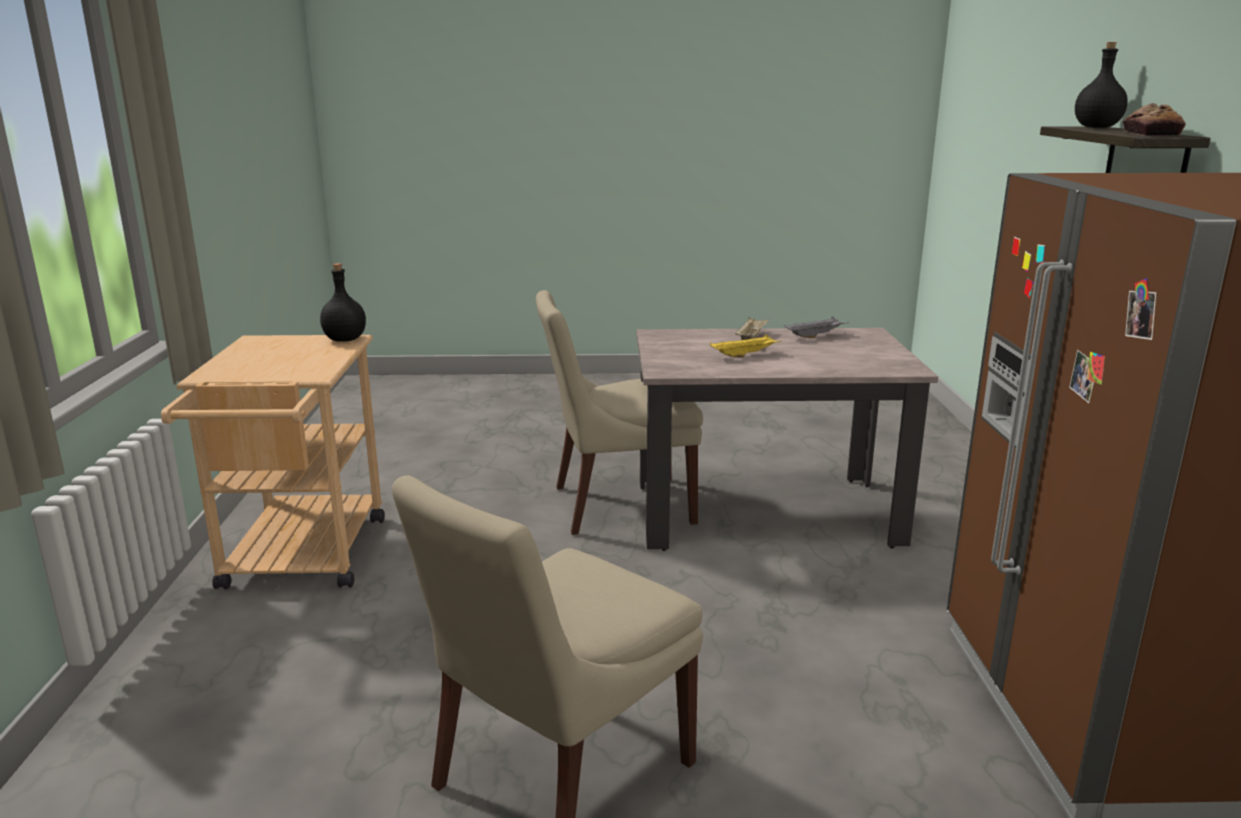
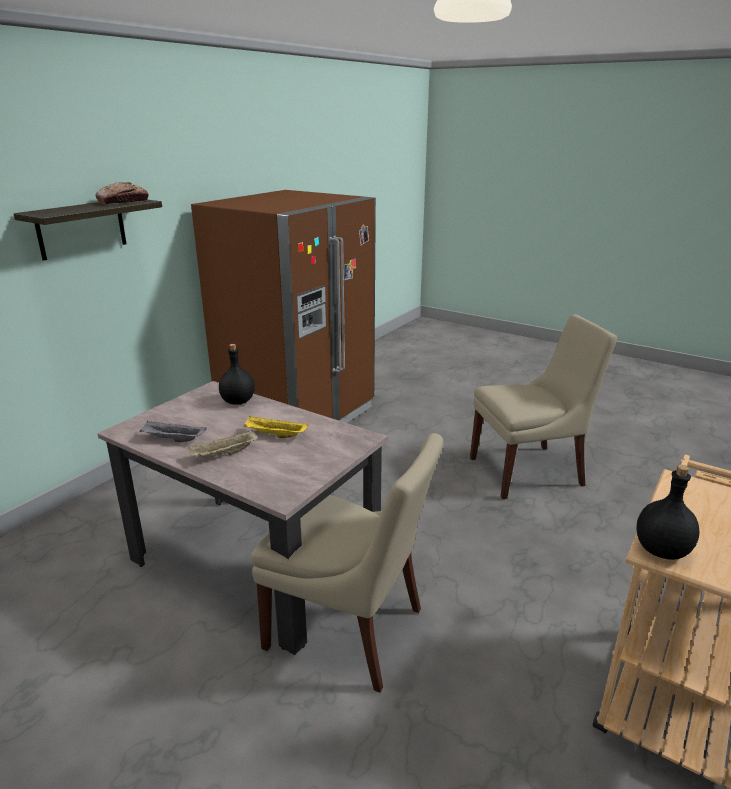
camera: 145 degrees left, 5 degrees up
(1097, 127) = (50, 210): black bottle -> black bottle (237, 401)

